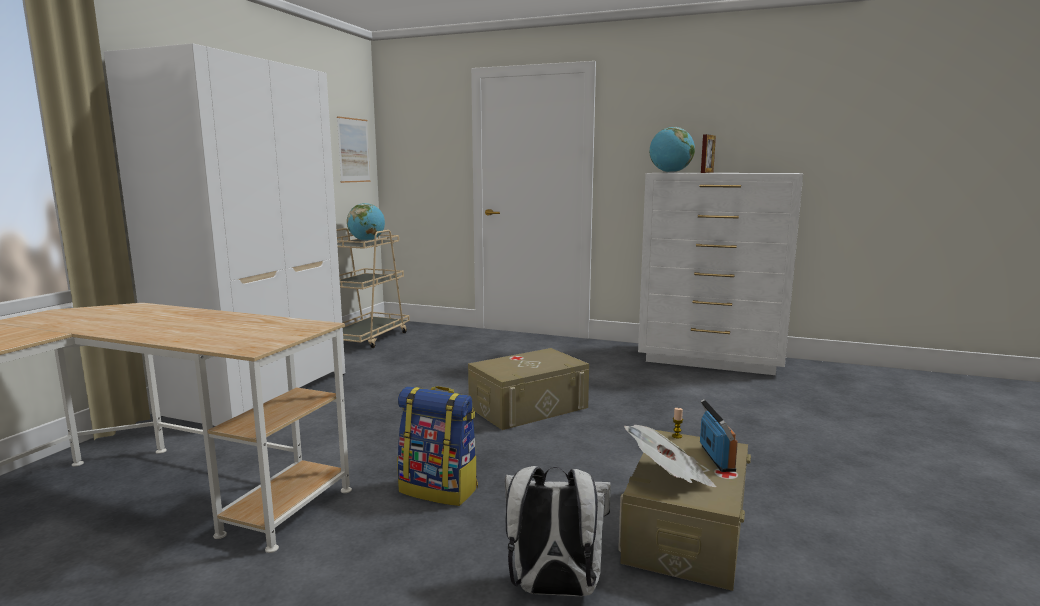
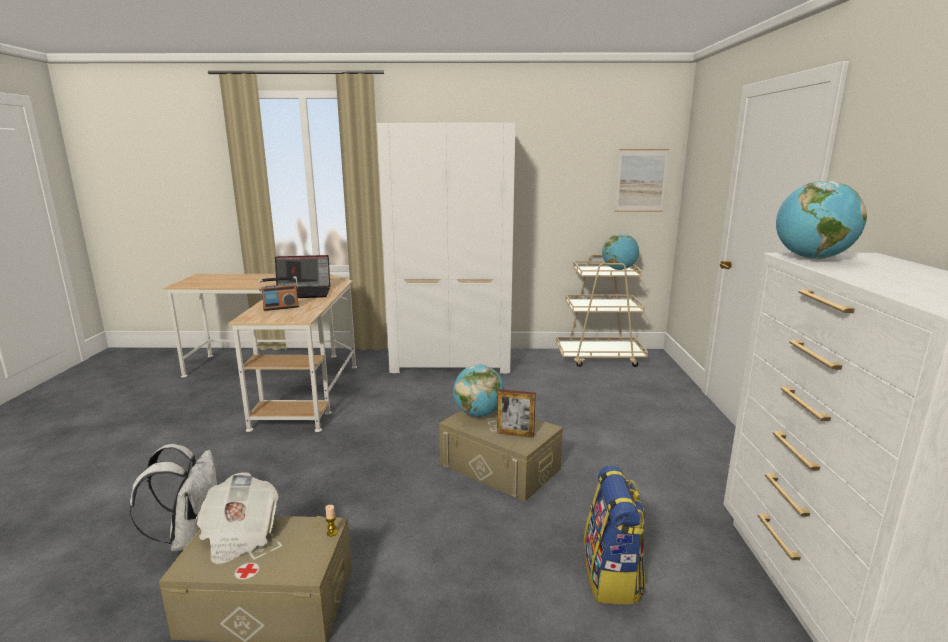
camera: 70 degrees right, 5 degrees up
(158, 322) = (303, 293): none -> laptop
(439, 489) = (325, 462): backpack -> backpack (612, 577)
(500, 367) = (478, 414): none -> globe
(707, 172) = (890, 270): picture frame -> picture frame (515, 434)
(716, 458) = (279, 562): radio -> radio (281, 308)

